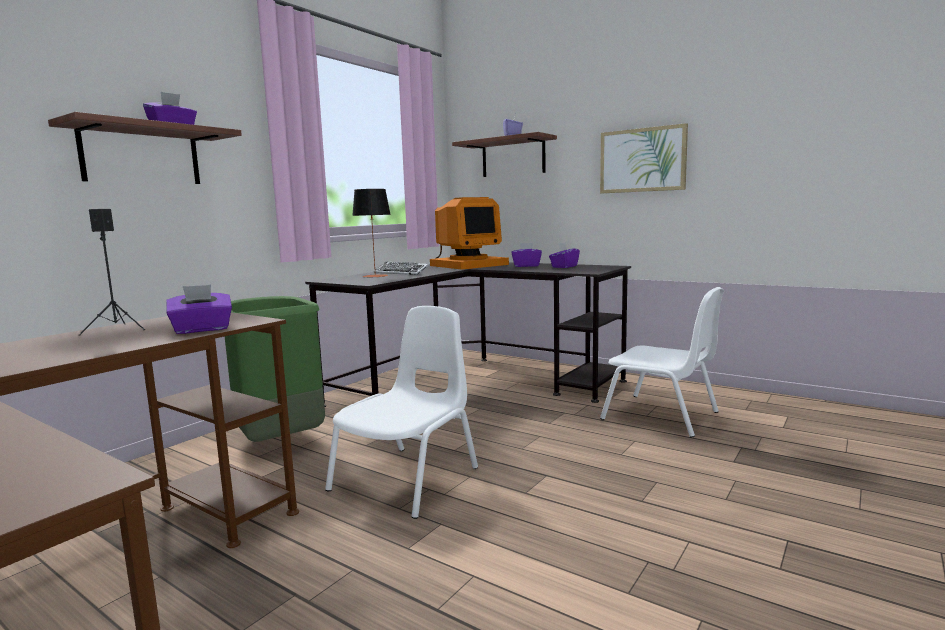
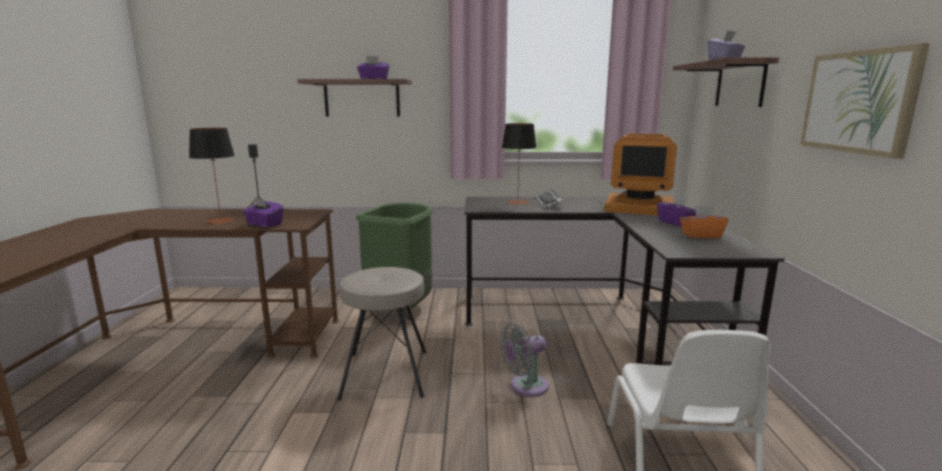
camera: 55 degrees right, 5 degrees up
(98, 344) = (221, 221): none -> table lamp
(408, 478) = (386, 374): white chair -> beige stool
(519, 429) = (525, 387): none -> grey fan
(564, 266) = (701, 235): purple tissue box -> orange tissue box

